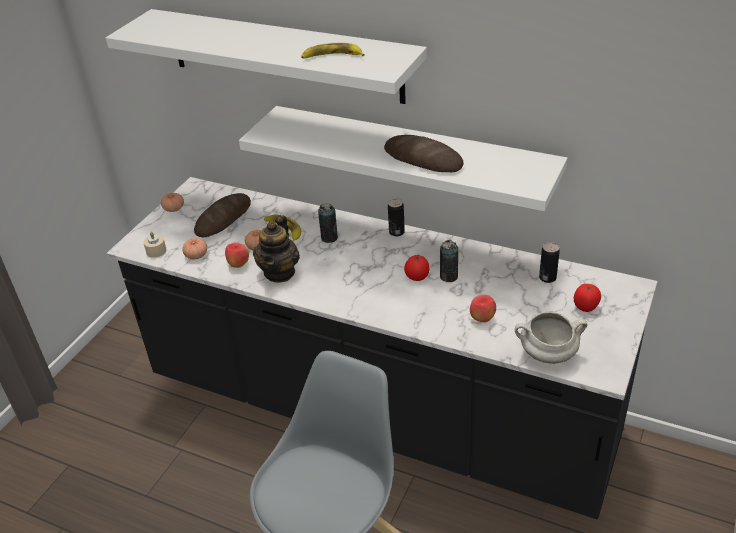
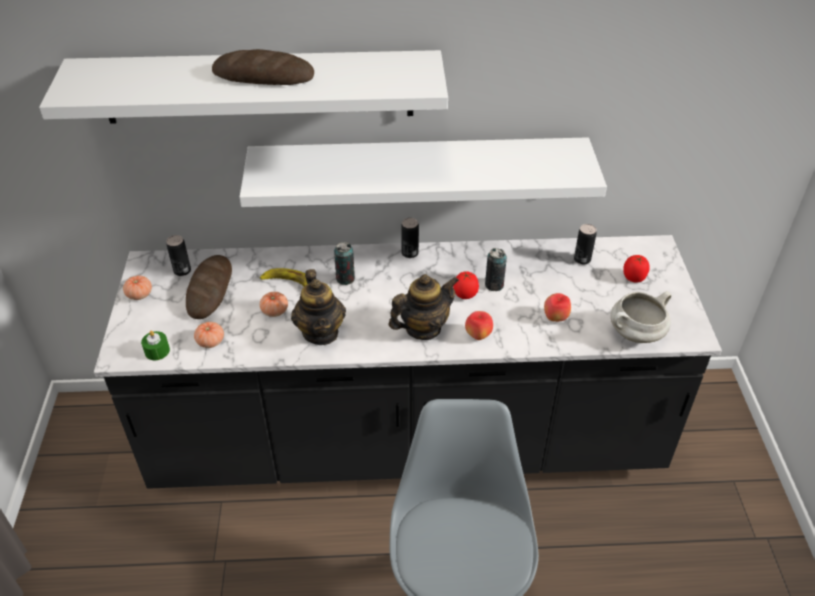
camera: 30 degrees left, 5 degrees up
(156, 251) = (157, 351): beige candle -> green candle
(215, 200) = (182, 271): none -> can
(238, 265) = (268, 338): apple -> apple (478, 335)
(332, 56) = (352, 80): banana -> none
(361, 293) = (423, 328): none -> teapot
(423, 159) = (459, 171): bread -> bread (263, 76)

